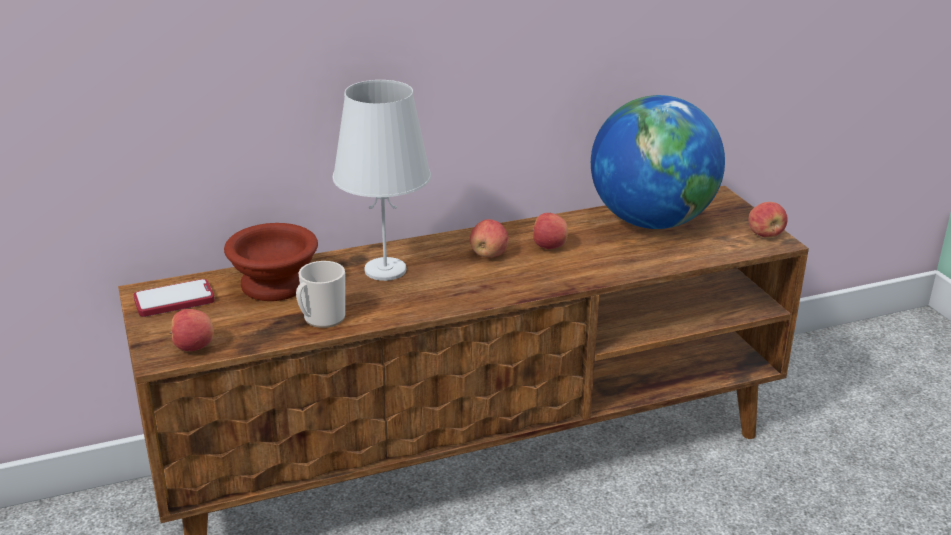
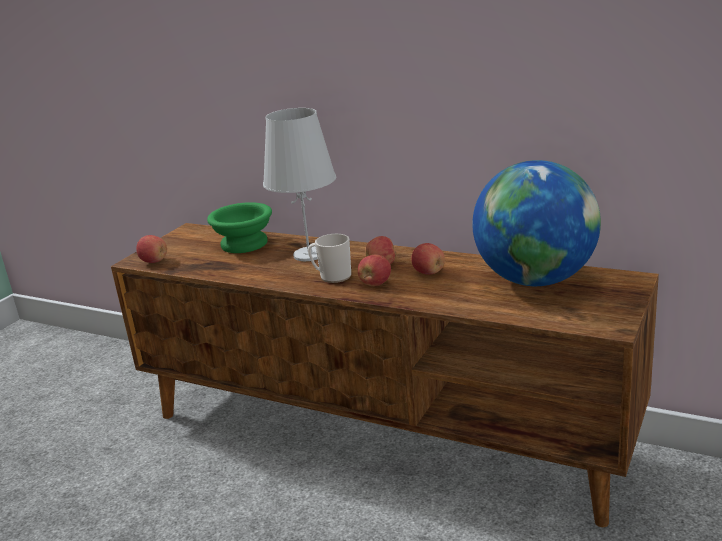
camera: 50 degrees right, 5 degrees down
(174, 300) = (191, 237): phone -> none
(274, 283) = (245, 243): brown bowl -> green bowl
(321, 319) = (227, 269): mug -> mug (332, 276)
(765, 235) = (613, 319): apple -> apple (375, 284)

